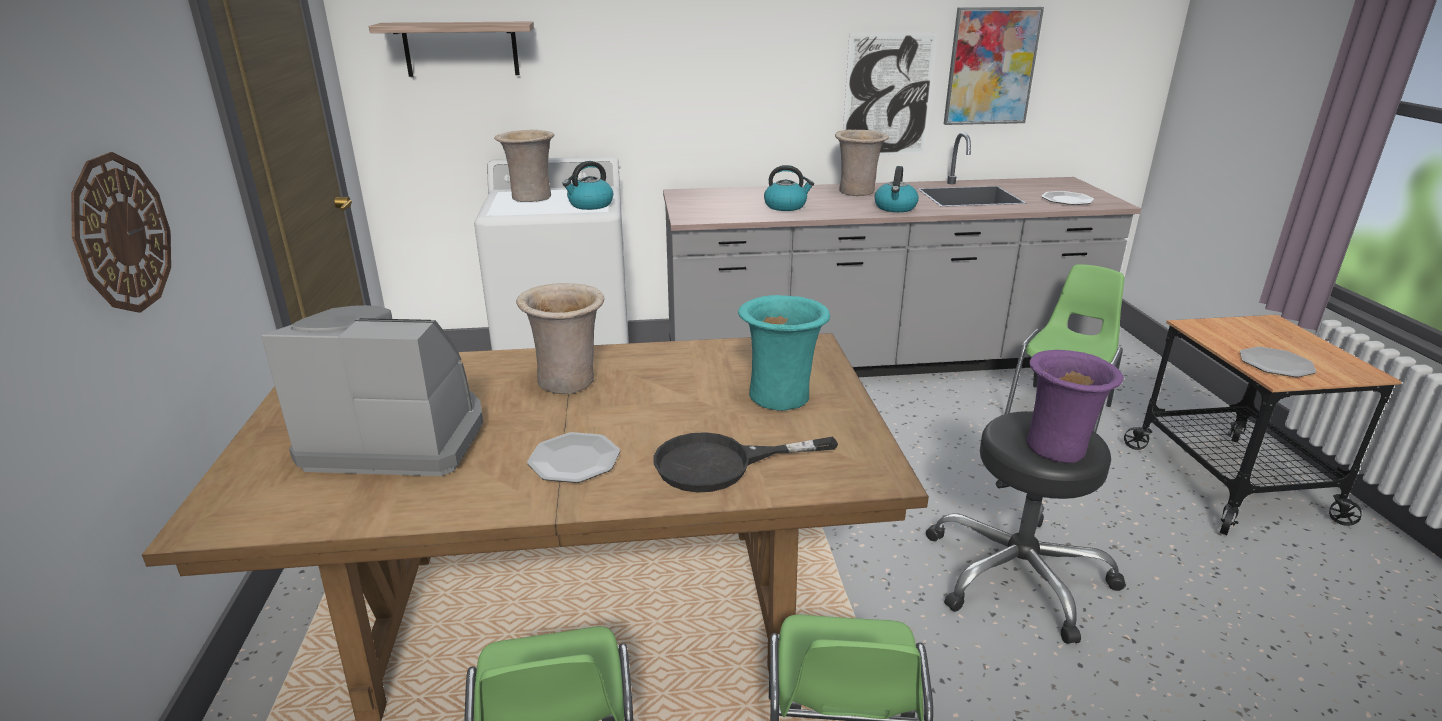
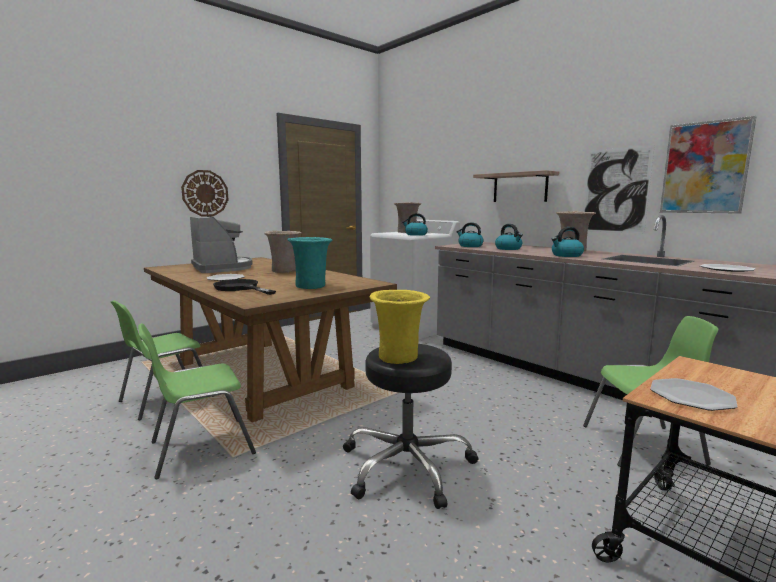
camera: 55 degrees right, 15 degrees down
(461, 49) = (412, 171): shelf -> shelf (520, 187)
(716, 211) = (470, 246): none -> kettle
(1058, 448) = (400, 358): purple vase -> yellow vase

